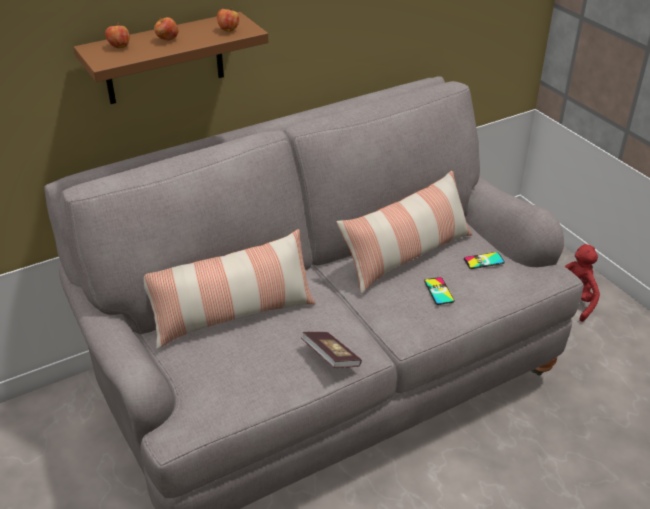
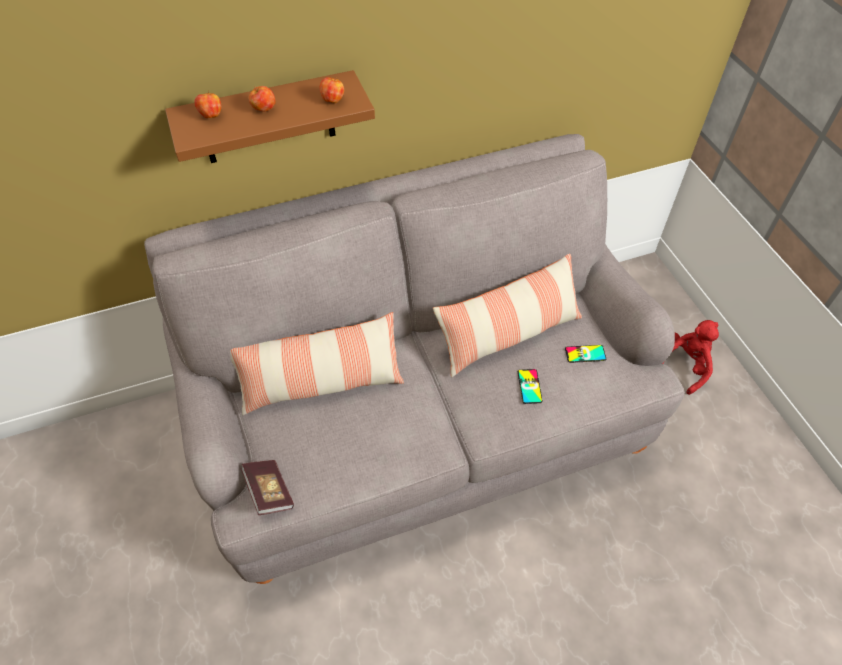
camera: 10 degrees right, 15 degrees up
(331, 358) = (404, 452): book -> book (269, 492)

